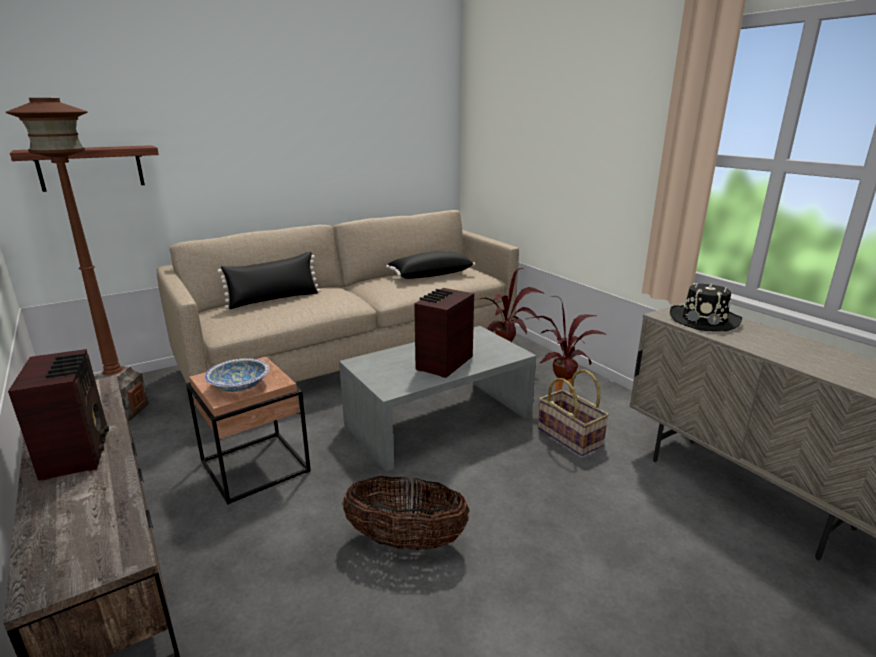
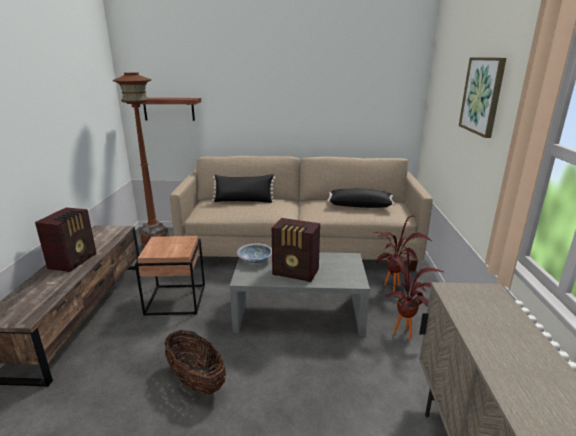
camera: 35 degrees right, 0 degrees up
(239, 386) = (163, 249): bowl -> bowl (255, 260)
(442, 364) = (296, 273): radio -> radio turned 135 degrees counterclockwise
(570, 436) = (378, 364): basket -> none
(580, 119) = (482, 95): none -> picture
(704, 320) = (481, 305): black hat -> none

